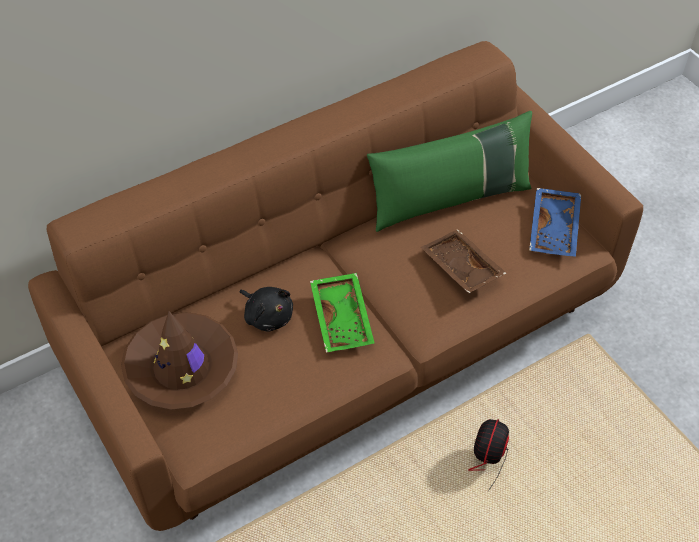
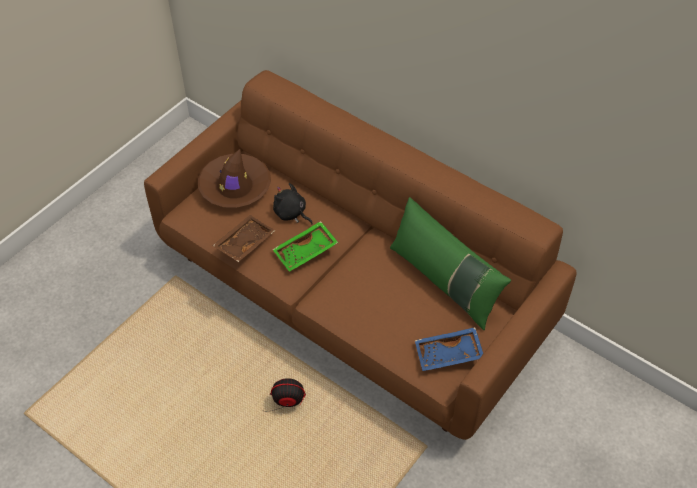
camera: 70 degrees right, 0 degrees up
(267, 316) = (291, 213): black plush toy -> black plush toy turned 105 degrees clockwise
(460, 268) = (378, 304): brown tray -> brown tray (244, 243)

